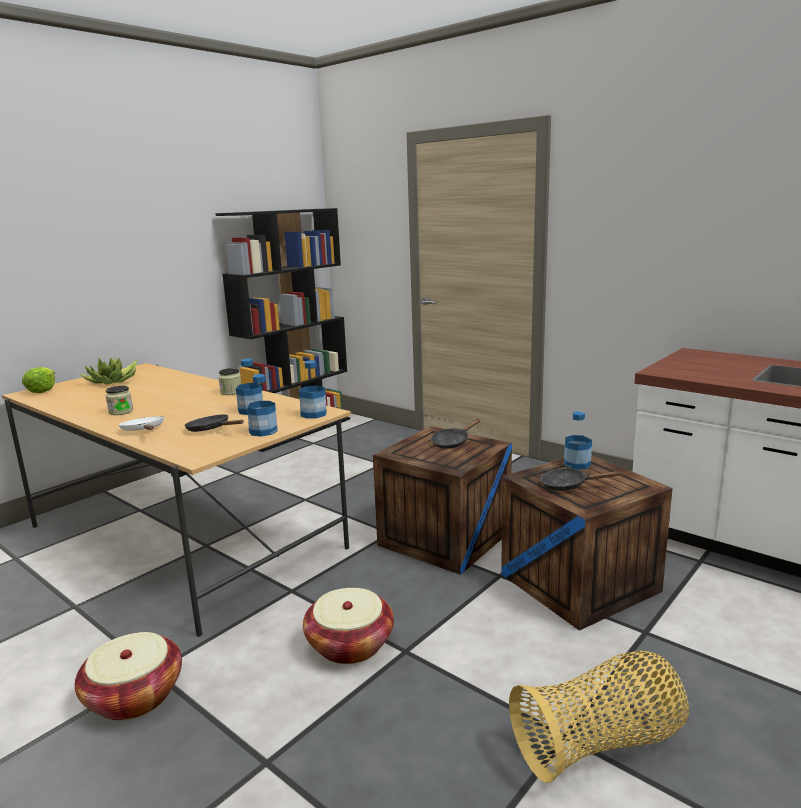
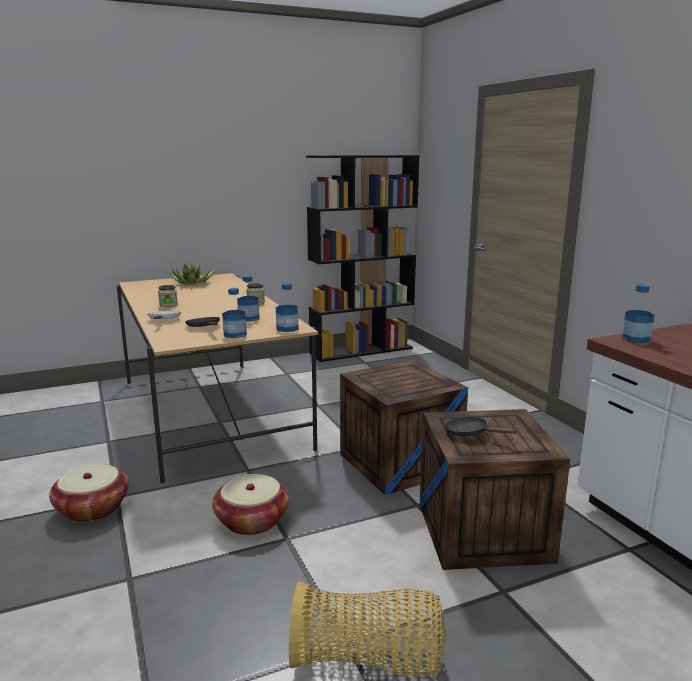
camera: 25 degrees right, 0 degrees up
(42, 390) = (144, 283): lettuce -> none
(452, 442) = (416, 377): black frying pan -> none
(577, 464) = (503, 417): bottle -> bottle (636, 339)

